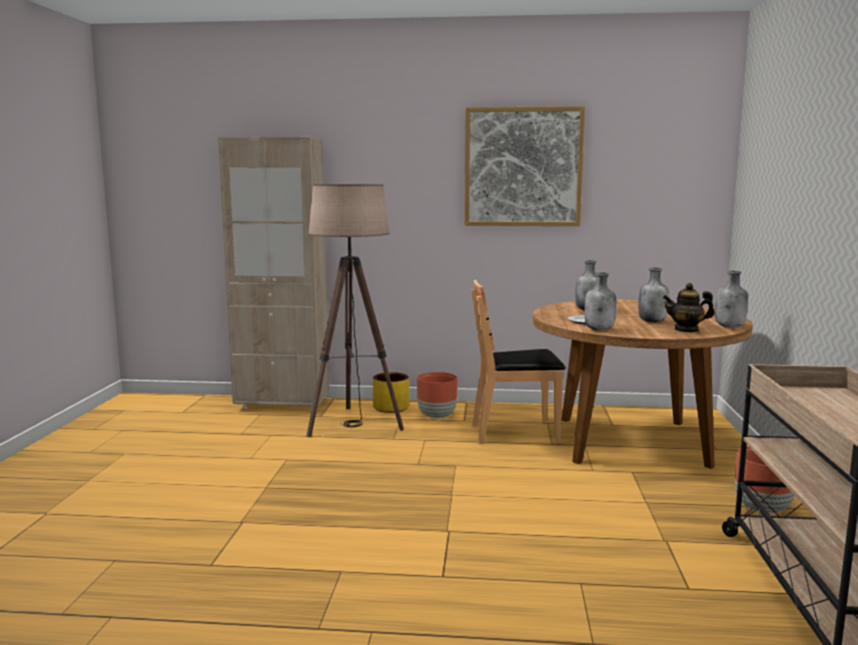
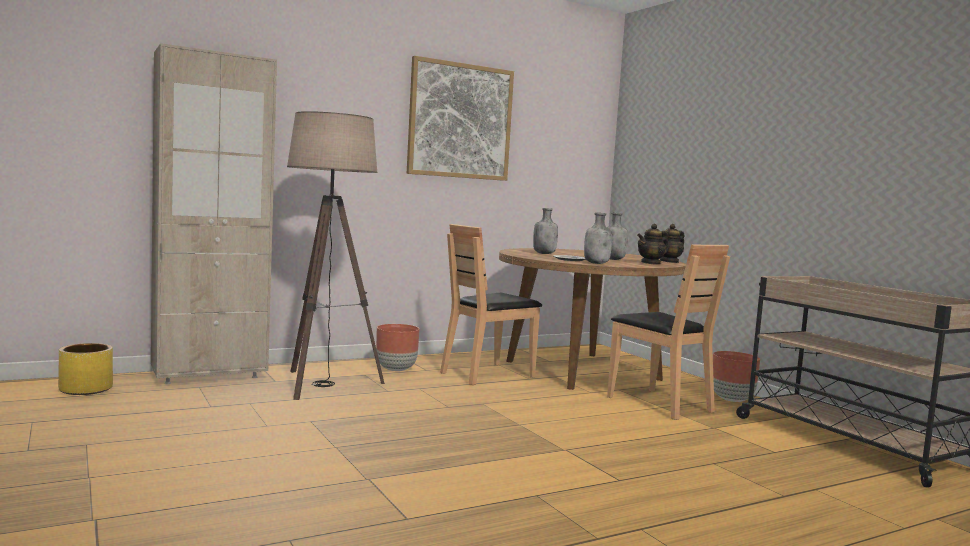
camera: 35 degrees left, 5 degrees down
(391, 407) = (337, 367): yellow planter -> yellow planter (86, 389)
(651, 498) = (659, 404): none -> brown chair
(730, 327) = (669, 261): grey bottle -> teapot

